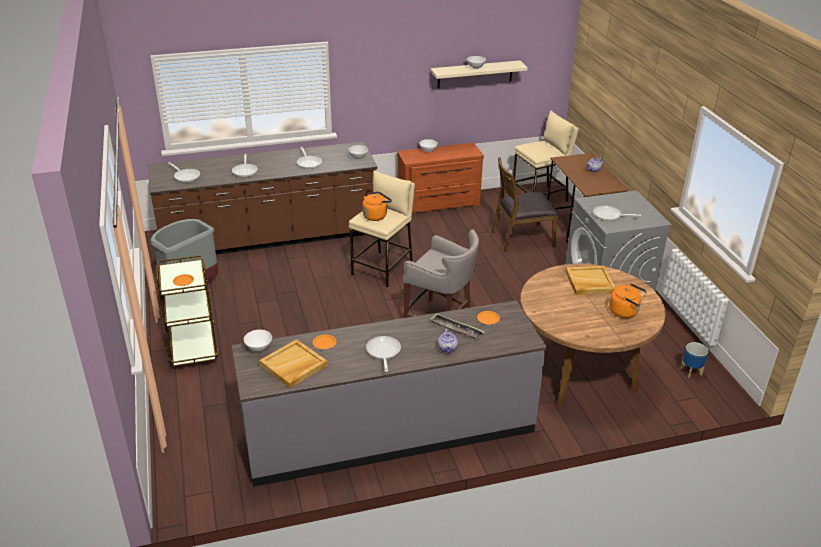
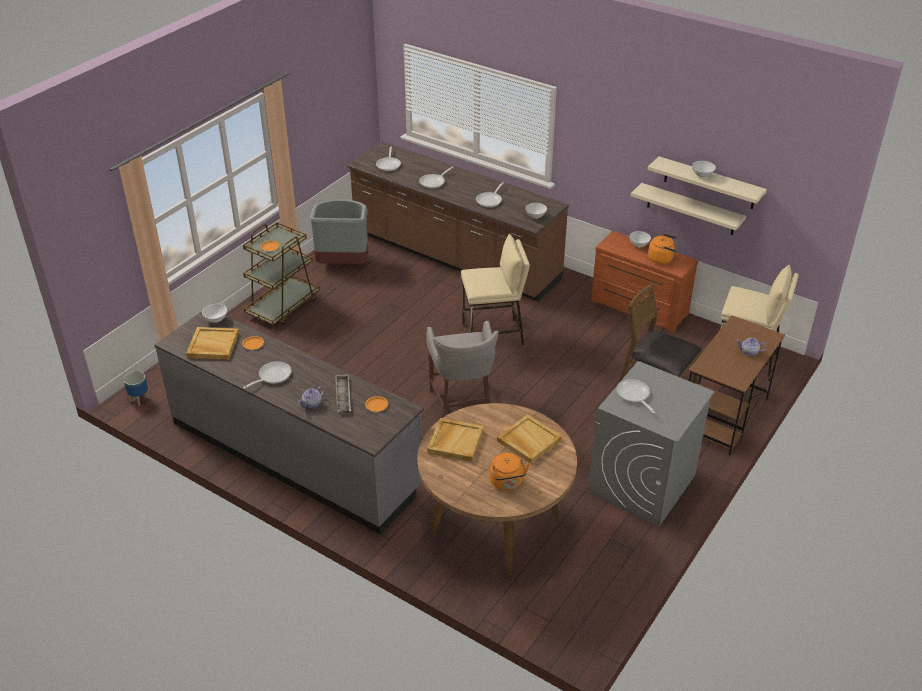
camera: 50 degrees right, 5 degrees up
(376, 215) = (485, 277): orange kettle -> orange kettle (662, 259)
(462, 103) = (691, 209): none -> beige shelf
(555, 311) = (455, 441): none -> beige tray
(691, 371) = (585, 600): planter -> planter (140, 399)

